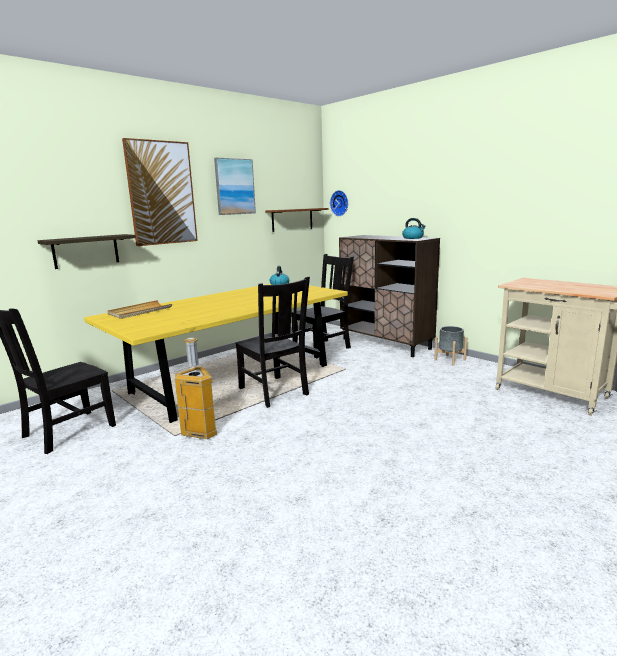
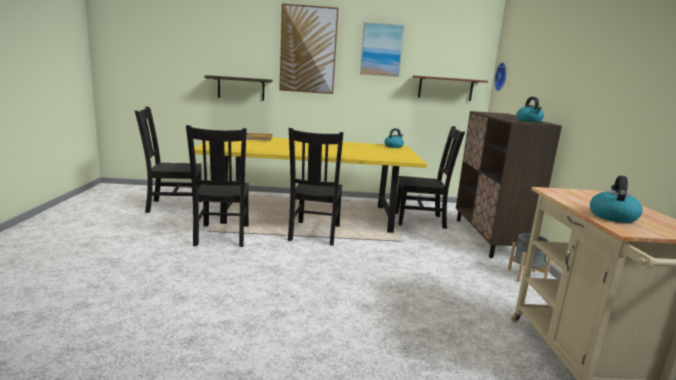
camera: 40 degrees right, 0 degrees up
(201, 433) = (222, 236): trash can -> black chair
(578, 290) = (612, 216): none -> kettle

